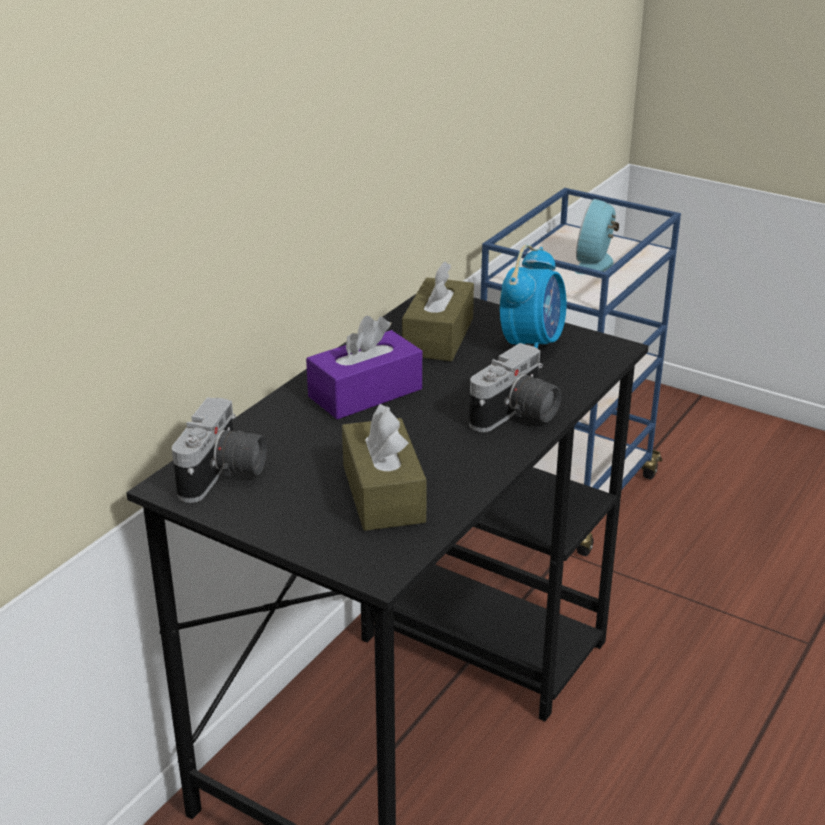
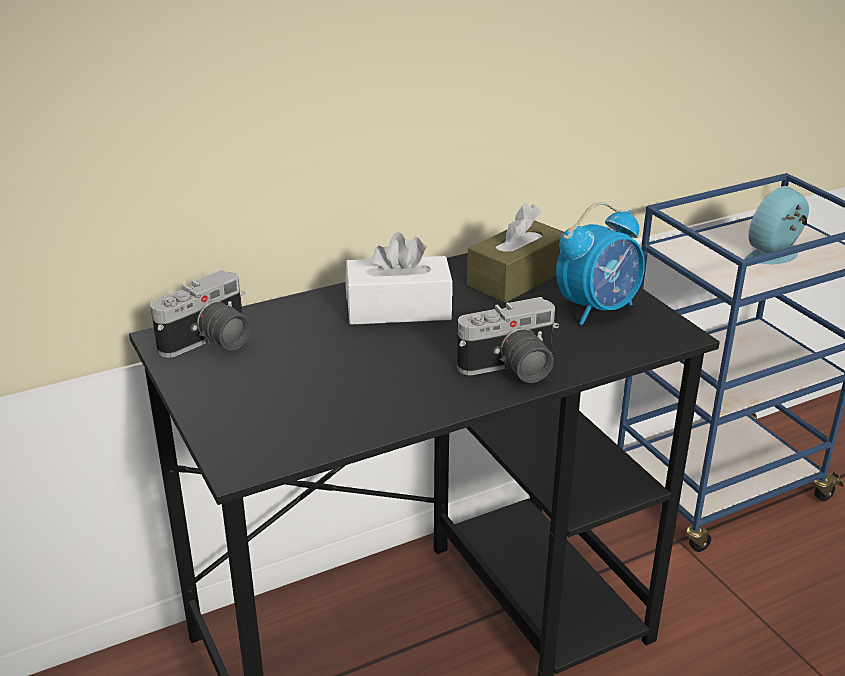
camera: 30 degrees right, 0 degrees up
(365, 393) = (398, 309): purple tissue box -> white tissue box
(383, 493) = (317, 400): brown tissue box -> none

